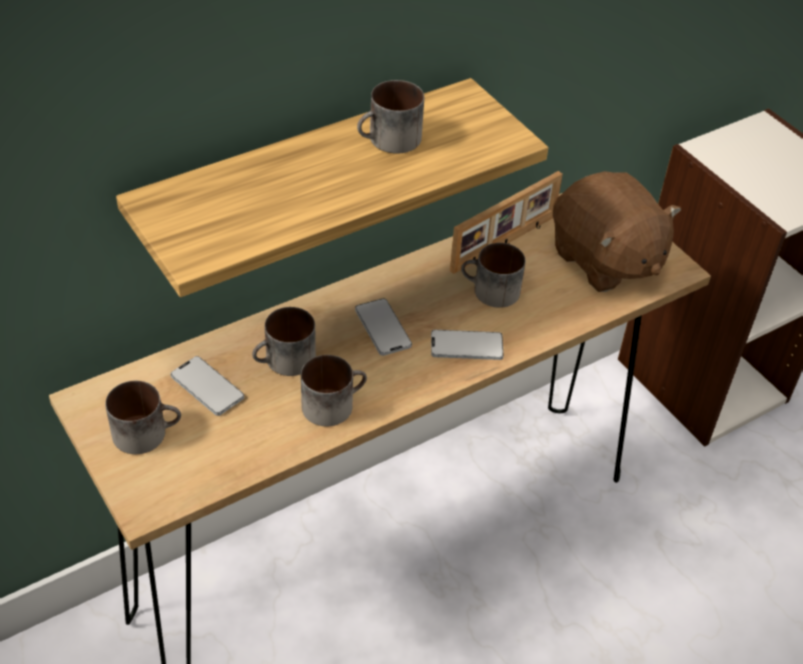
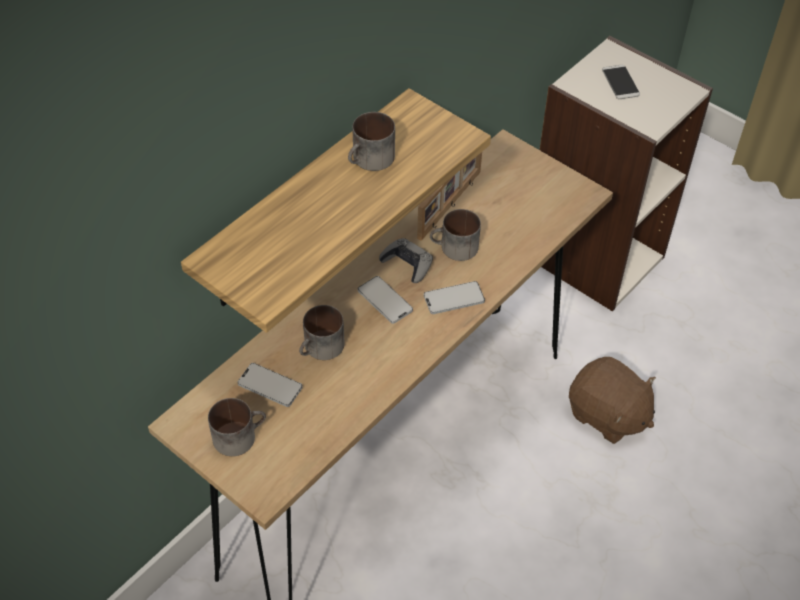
camera: 15 degrees left, 5 degrees up
(332, 403) = (371, 372): mug -> none
(426, 295) = (407, 264): none -> grey game controller
(605, 260) = (531, 200): brown plush toy -> brown plush toy (607, 415)
(763, 160) = (620, 82): none -> phone

